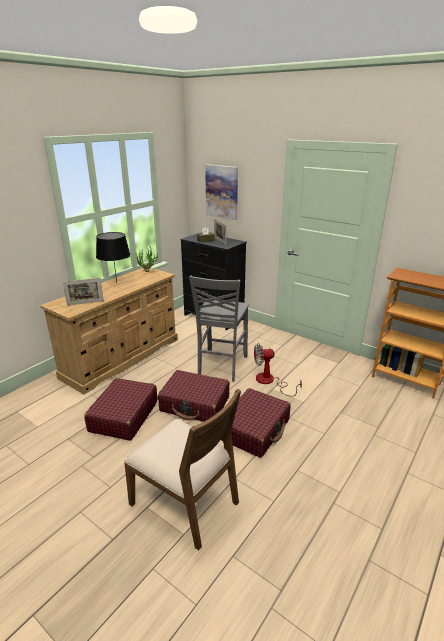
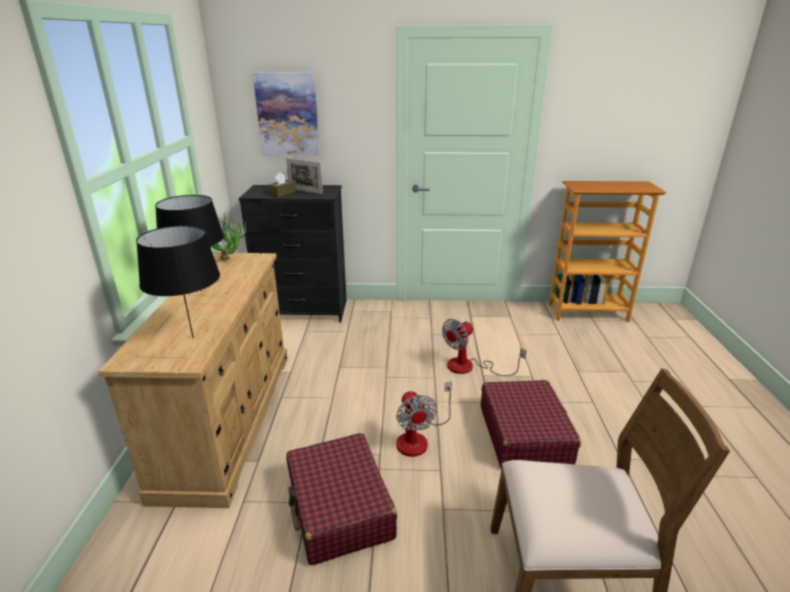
camera: 35 degrees left, 0 degrees up
(85, 303) = (193, 337): picture frame -> black table lamp
(195, 404) = (418, 438): red suitcase -> fan
(221, 366) = (390, 372): grey chair -> none

